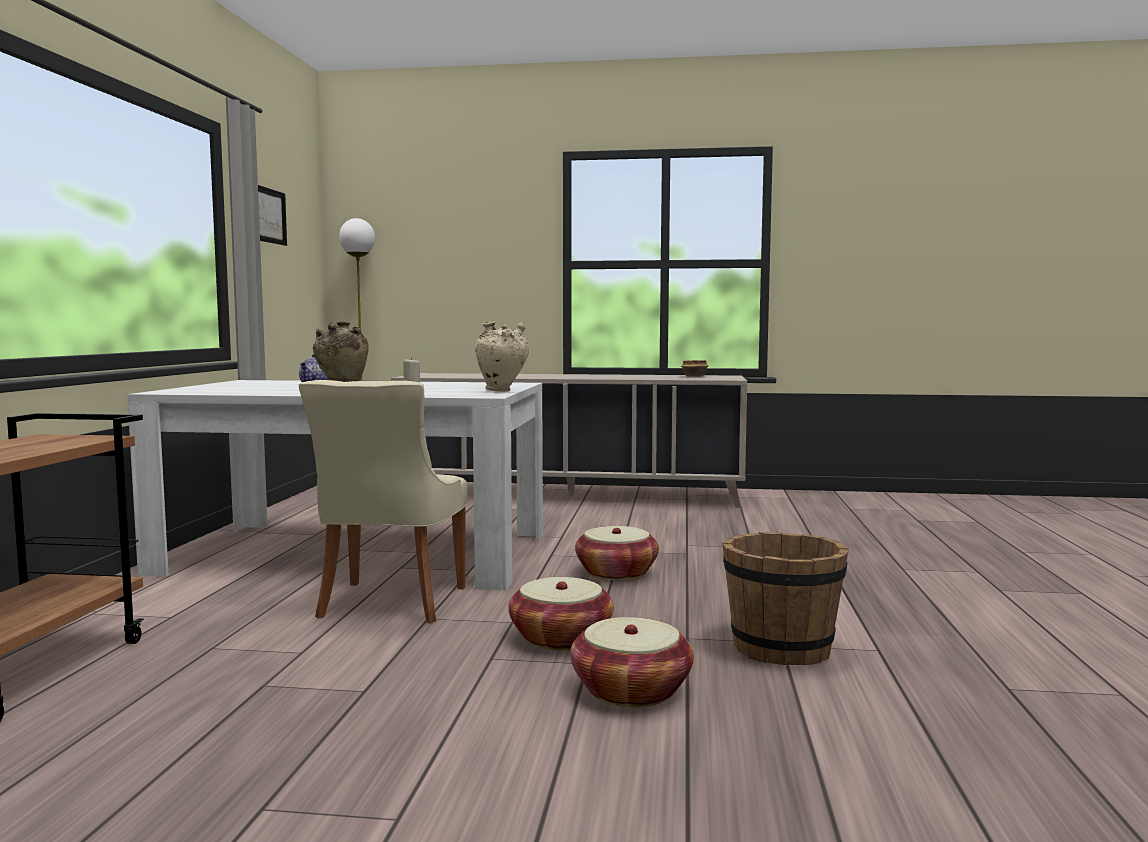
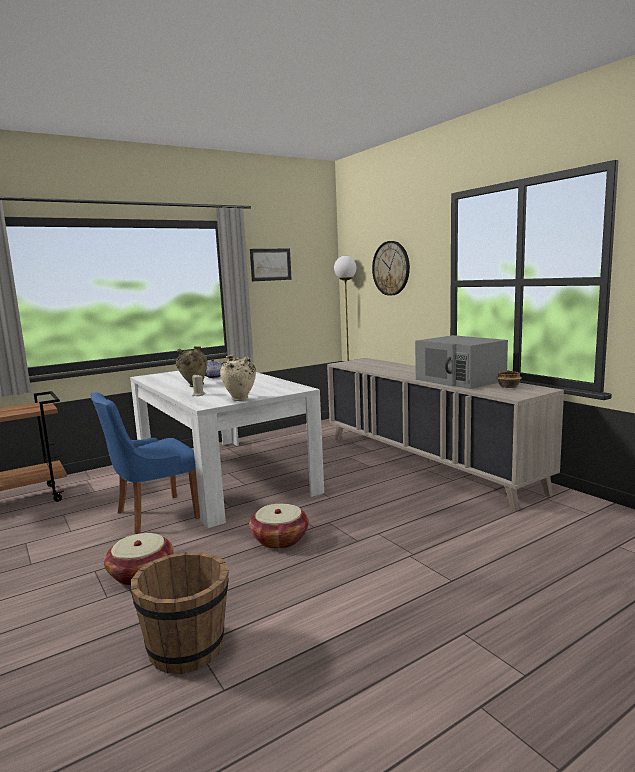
camera: 50 degrees right, 5 degrees up
(389, 604) = (154, 516): beige chair -> blue chair
(450, 242) = (391, 268): none -> wall clock
(630, 376) = (460, 380): none -> grey microwave
(631, 691) = (72, 626): basket -> none

